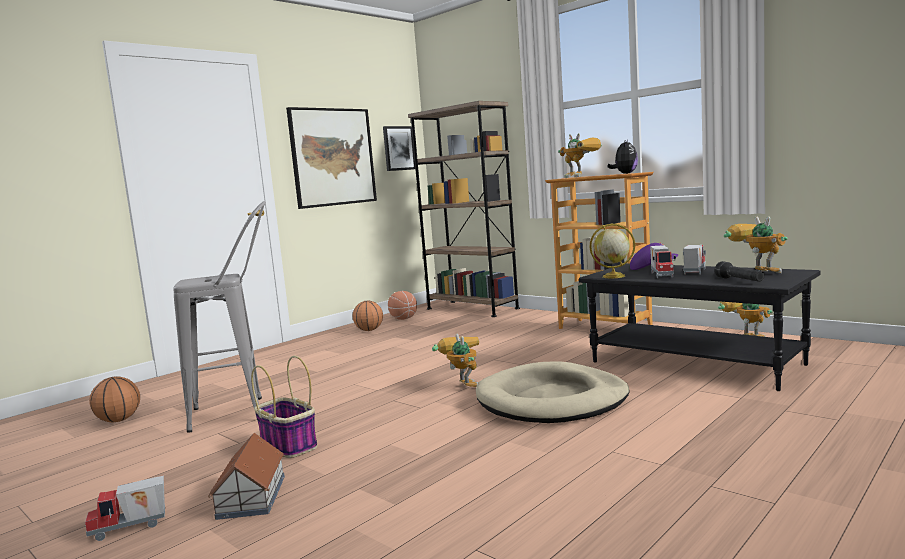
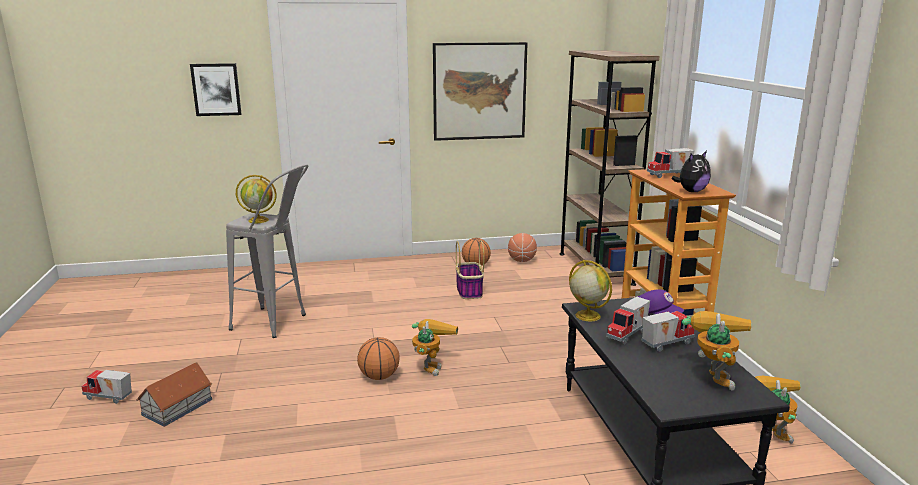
camera: 35 degrees right, 10 degrees up
(118, 420) = (219, 299): basketball -> basketball (379, 377)
(209, 279) = (259, 220): none -> globe
(287, 445) = (252, 371): basket -> basket (469, 291)
(398, 148) = (564, 83): picture -> picture (216, 89)
(552, 400) = (458, 418): beige dog bed -> none
(582, 176) = (669, 175): toy robot -> toy truck
(740, 281) = (659, 383): black flashlight -> none

